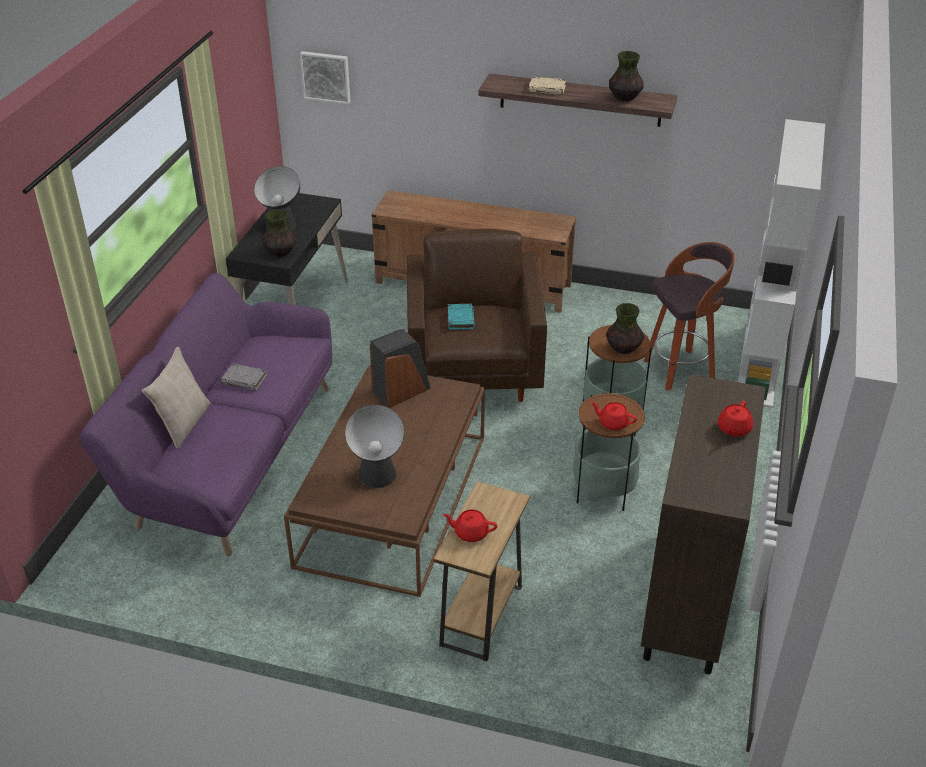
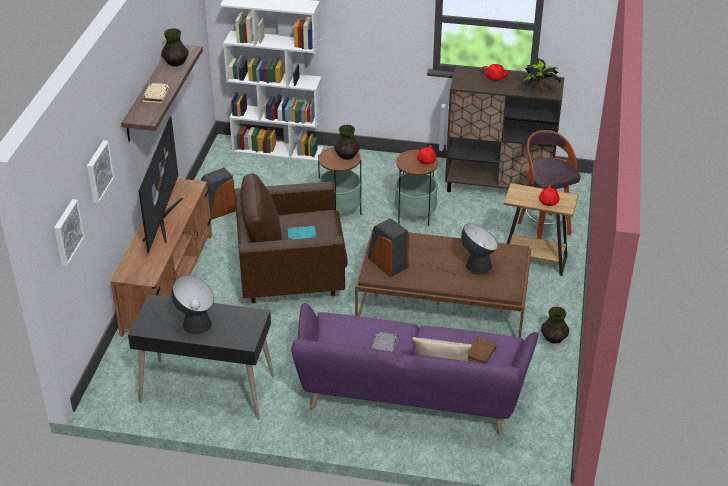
camera: 95 degrees left, 0 degrees up
(202, 459) = (481, 353): none -> brown book
(280, 252) = (244, 318): vase -> vase (553, 338)
(414, 77) = (98, 171): none -> picture
(490, 215) = (162, 219): none -> television
(610, 316) = (217, 211): none -> speaker
(680, 370) = (284, 181): stool -> stool (543, 228)
(691, 477) = (539, 91): none -> potted plant

